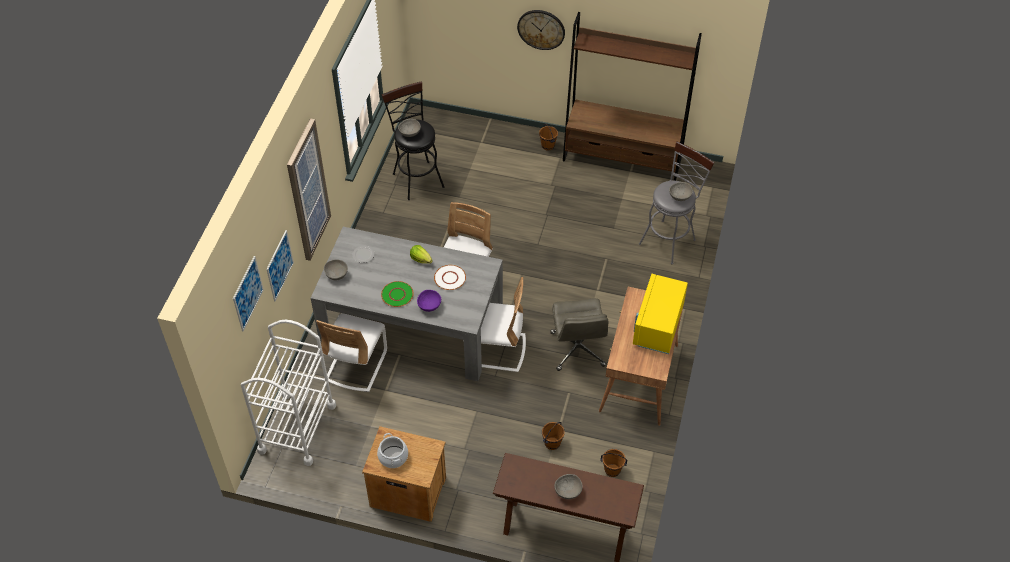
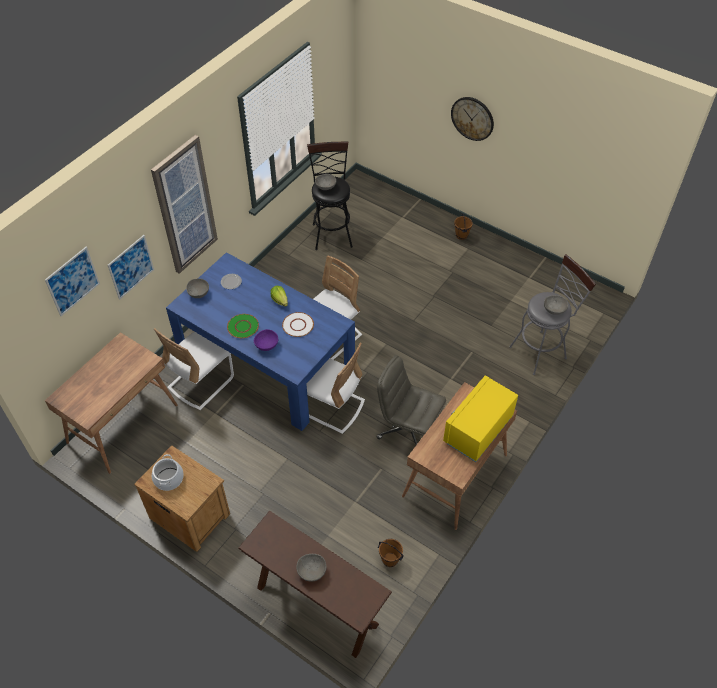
camera: 20 degrees right, 0 degrees up
(297, 428) = (123, 423): white cart -> brown desk
(412, 326) = (266, 362): grey dining table -> blue dining table
(552, 443) = (344, 513): brown bucket -> none
(578, 350) = (408, 430): grey office chair -> grey office chair turned 105 degrees clockwise
(622, 159) = (526, 265): brown bookcase -> none

